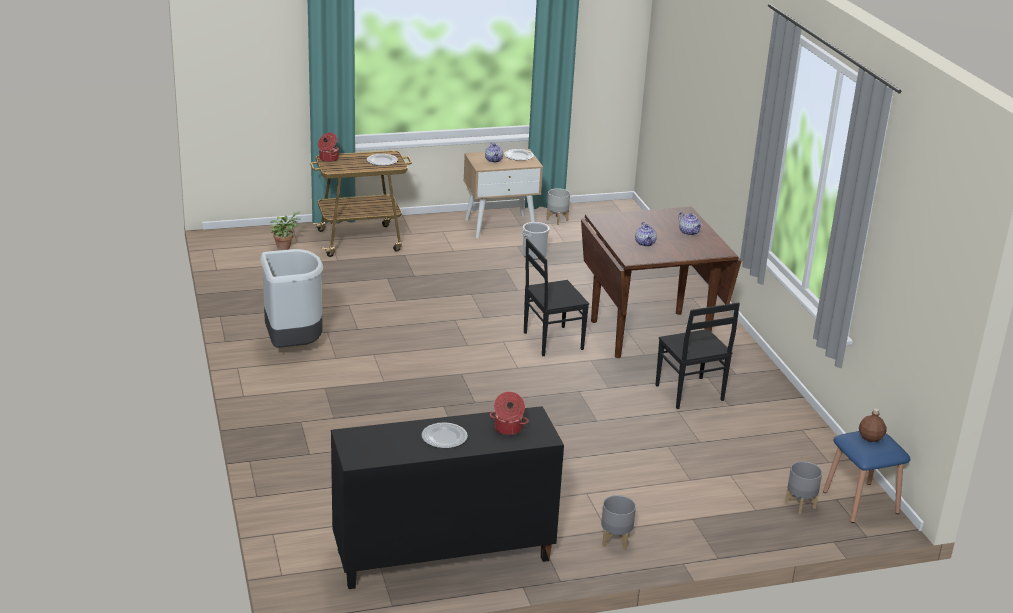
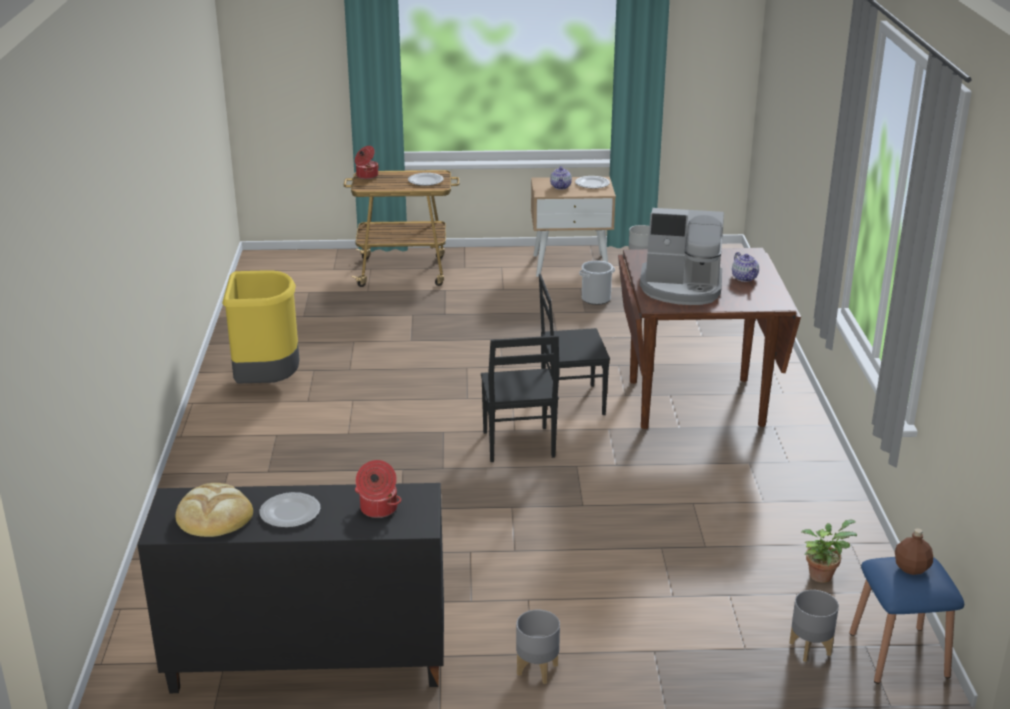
camera: 15 degrees right, 0 degrees up
(284, 246) = (317, 273): potted plant -> potted plant (822, 574)
(293, 346) = (267, 384): grey trash can -> yellow trash can
(388, 445) = (214, 515): none -> bread
(645, 243) = (681, 288): teapot -> coffee machine
(689, 393) = (716, 481): black chair -> black chair (517, 445)

